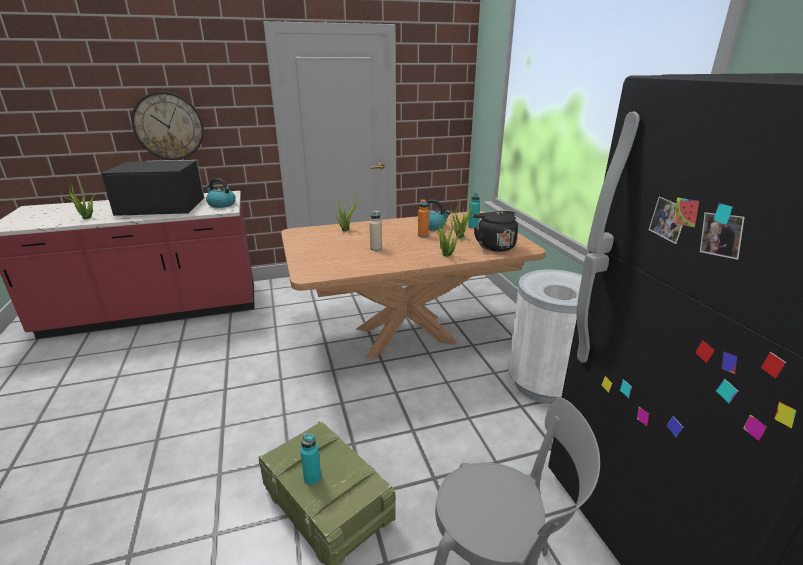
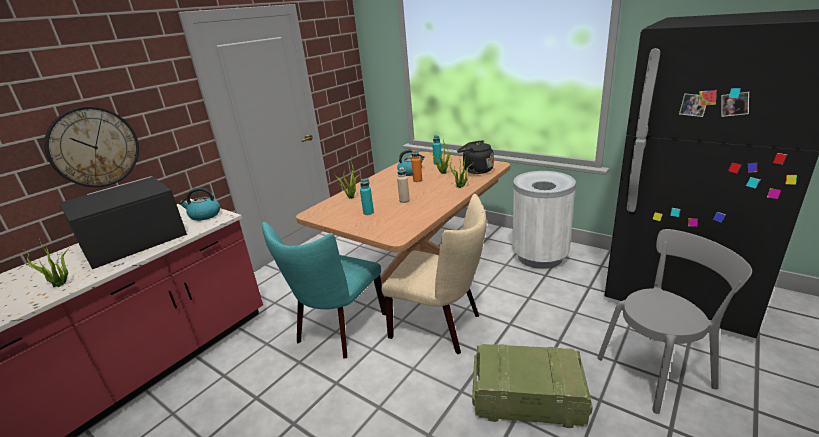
camera: 35 degrees left, 0 degrees up
(280, 351) = (338, 330): none -> turquoise chair
(312, 478) = (531, 376): turquoise bottle -> turquoise bottle (368, 212)
(353, 394) = (441, 326): none -> beige chair

